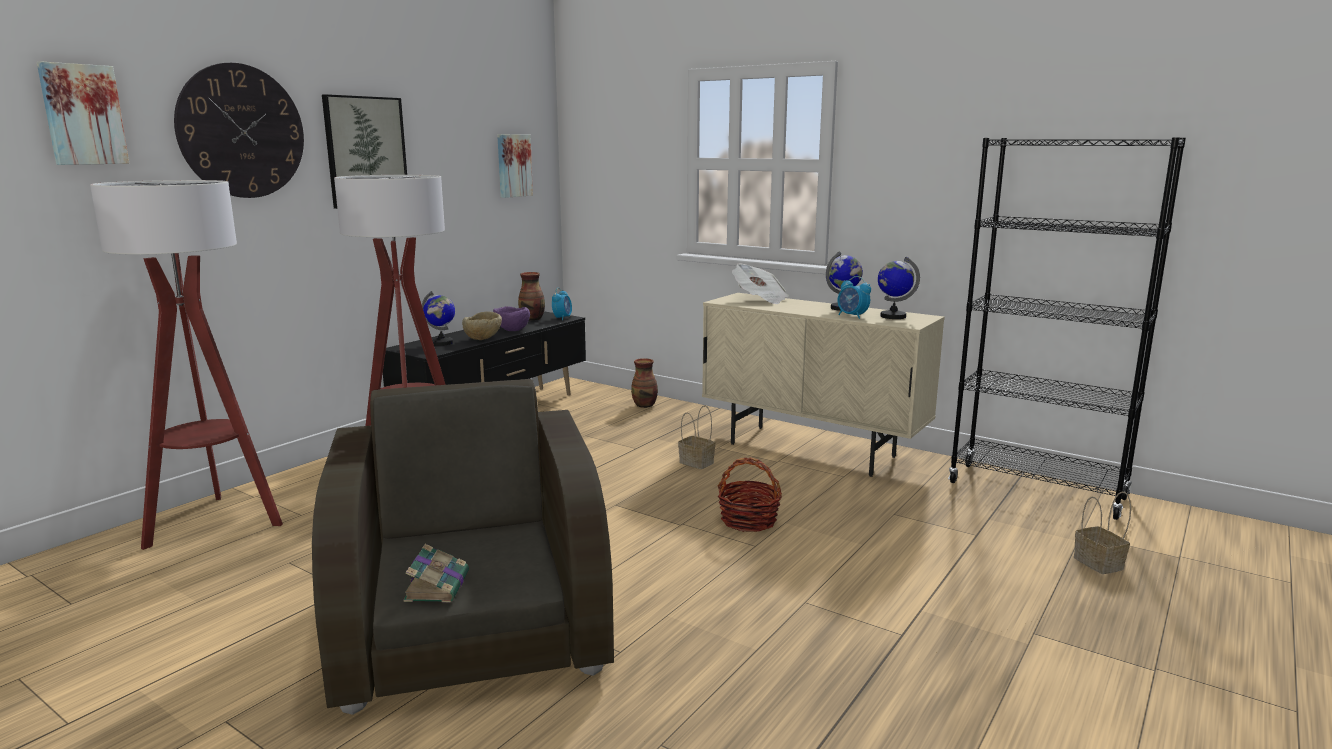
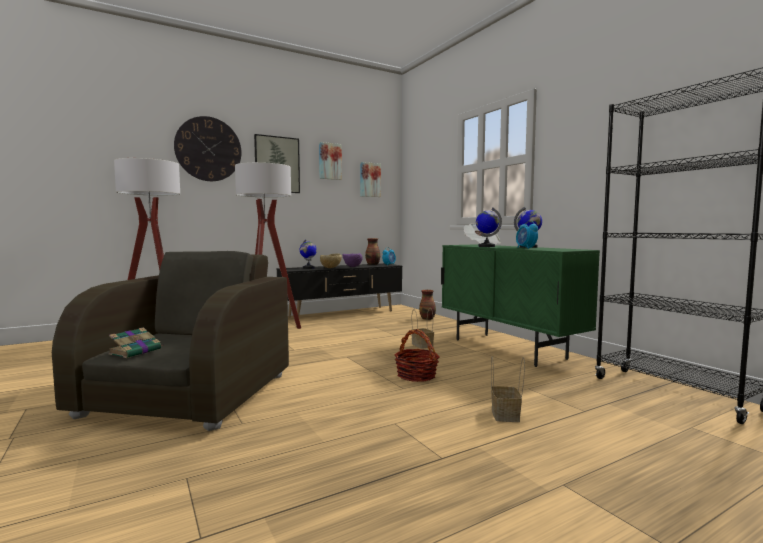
camera: 25 degrees right, 10 degrees down
(82, 115) = (130, 135): picture -> picture (329, 161)
(812, 450) = (508, 349): beige cabinet -> green cabinet
(892, 316) = (556, 249): globe -> globe (486, 246)
(1100, 564) = (690, 450): basket -> basket (506, 415)

